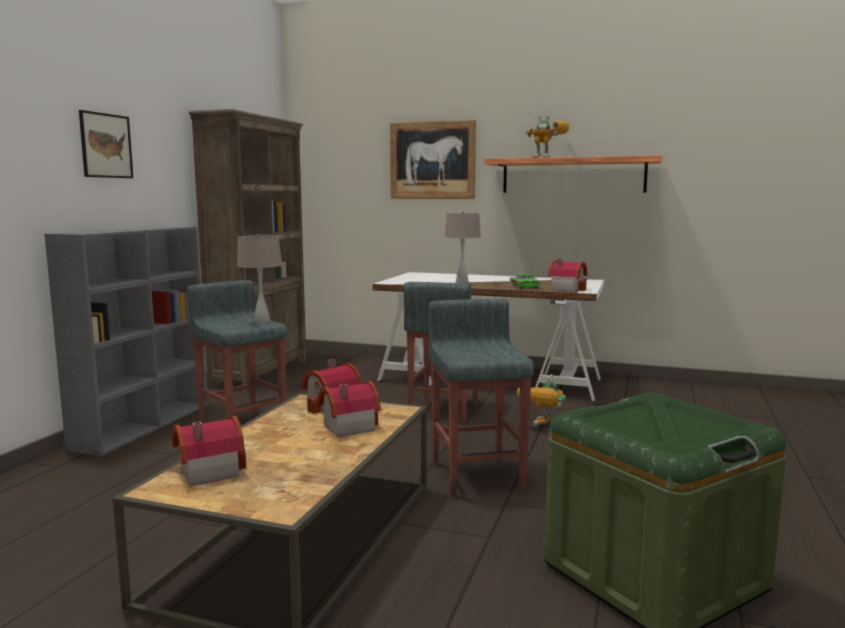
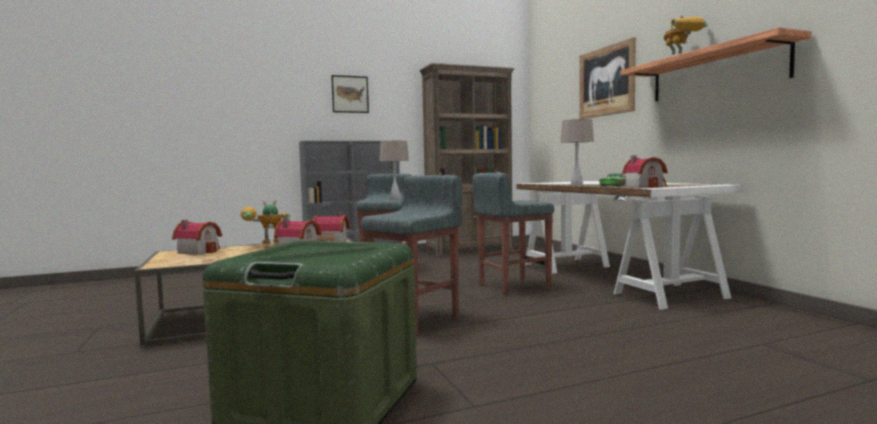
camera: 50 degrees right, 5 degrees down
(544, 427) = (552, 312): toy robot -> toy robot (263, 245)

